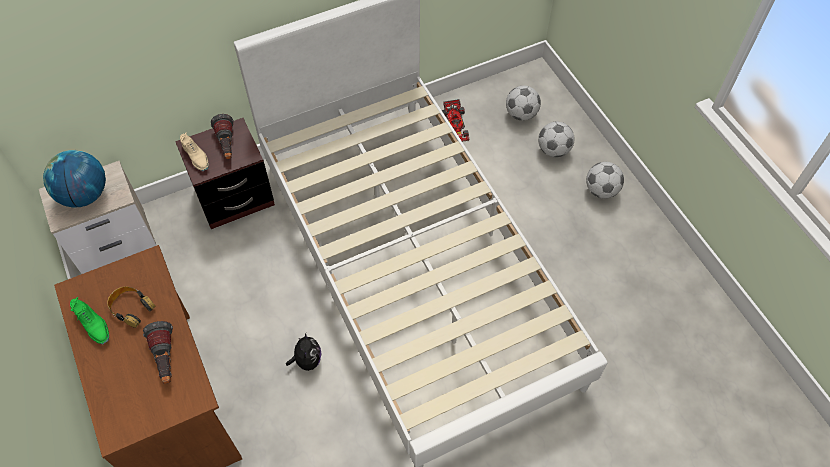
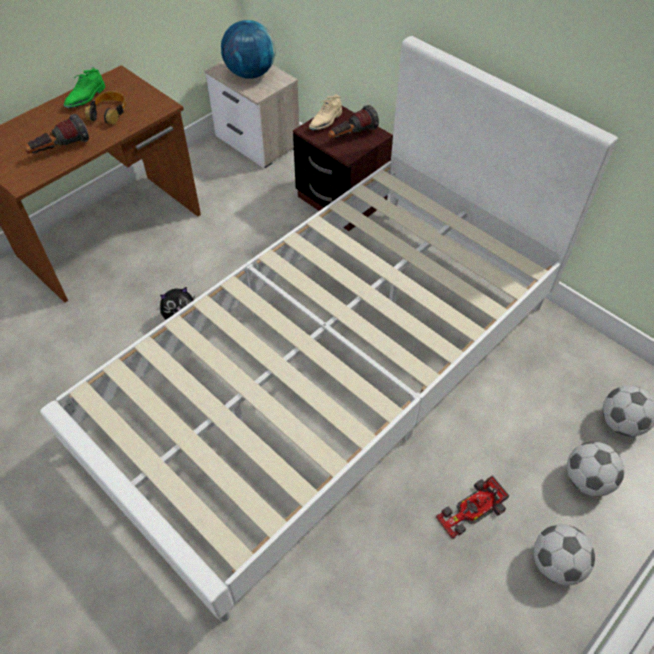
camera: 70 degrees right, 5 degrees down
(455, 125) = (553, 355): toy car -> toy car (470, 510)

